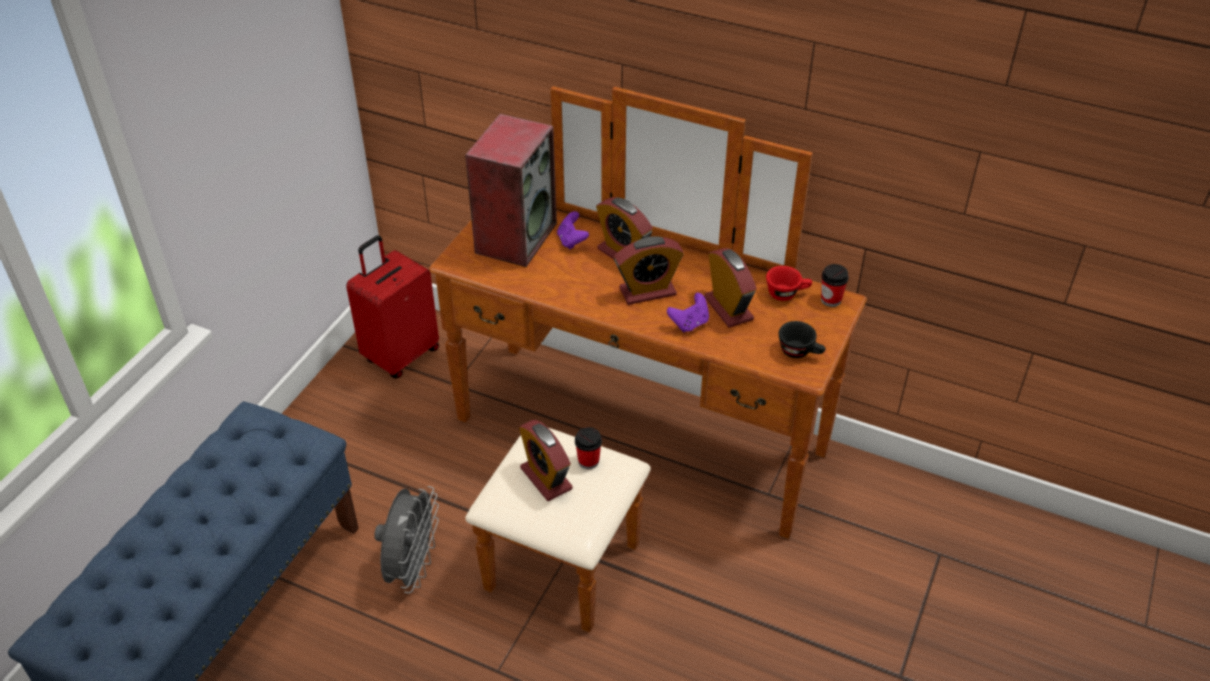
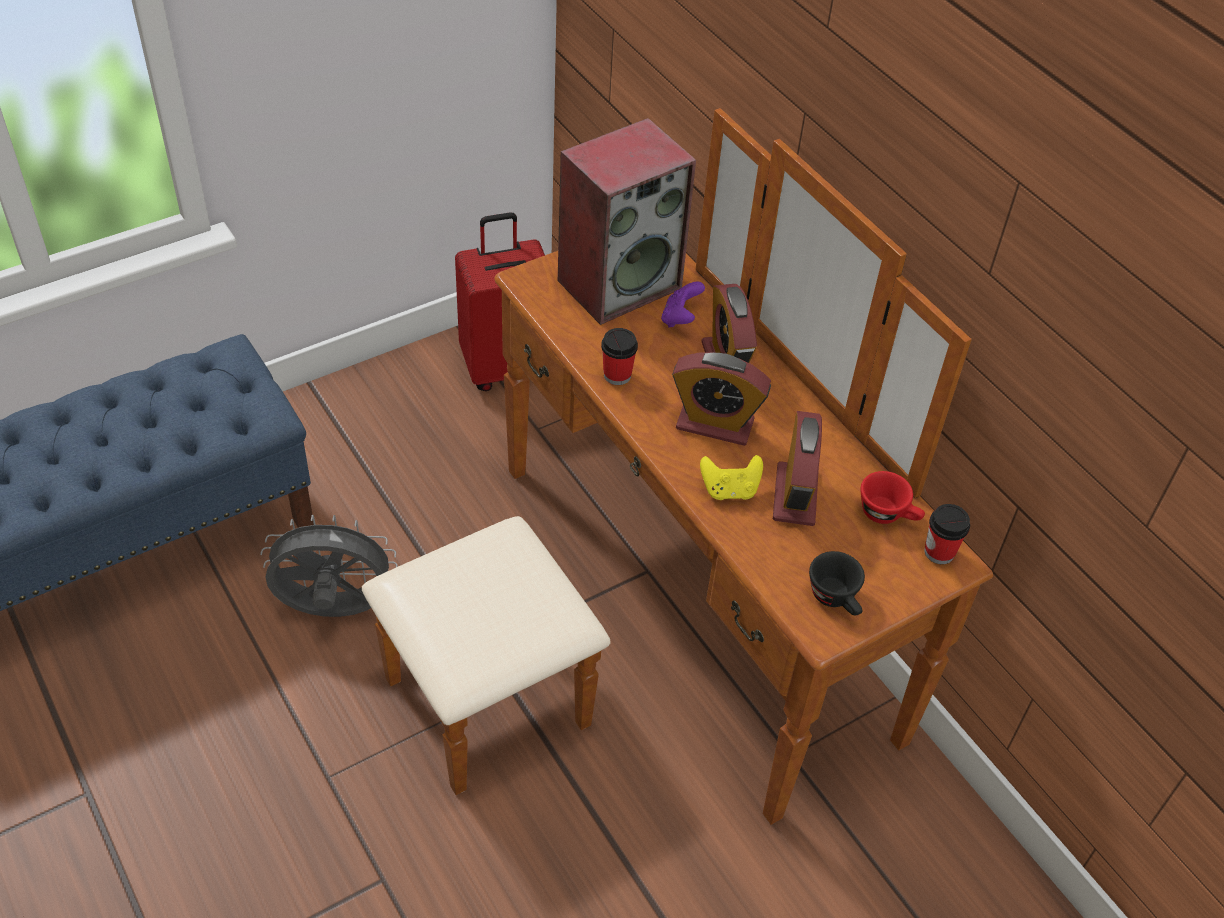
camera: 30 degrees right, 5 degrees up
(412, 568) = (333, 611): grey fan -> grey fan turned 135 degrees counterclockwise
(546, 478) = (472, 589): alarm clock -> none
(588, 461) = (535, 595): cup -> cup (617, 375)
(689, 323) = (729, 490): purple game controller -> yellow game controller

